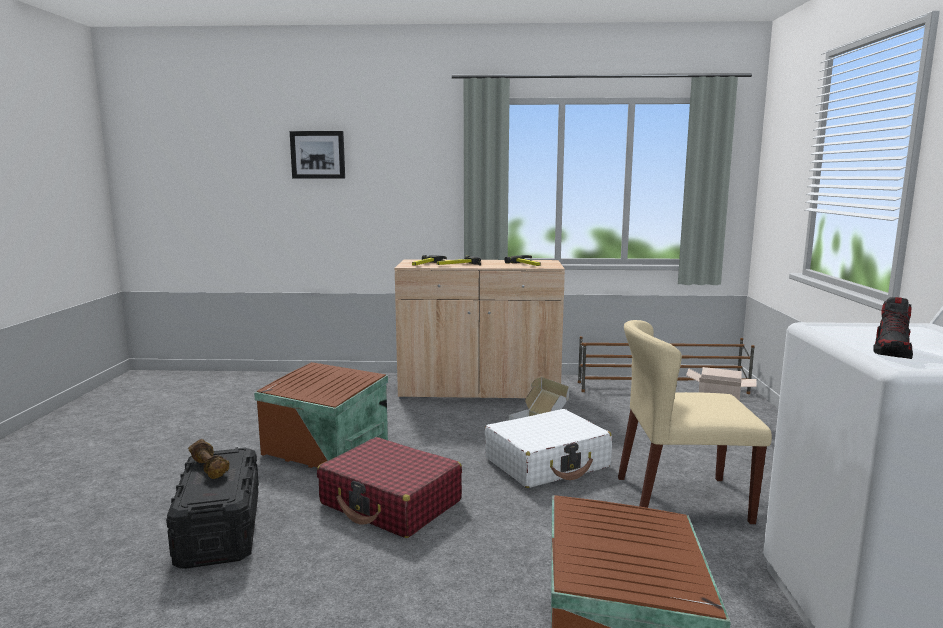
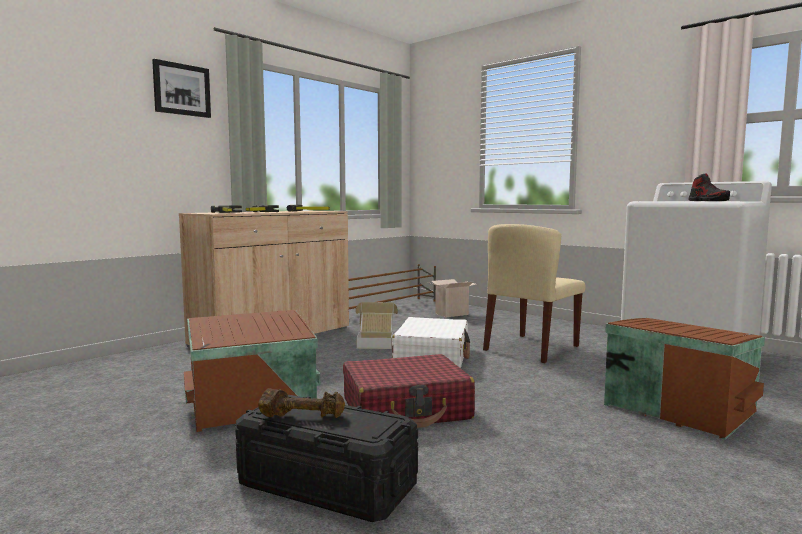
camera: 50 degrees left, 5 degrees down
(318, 155) = (52, 87): picture -> picture (181, 89)

